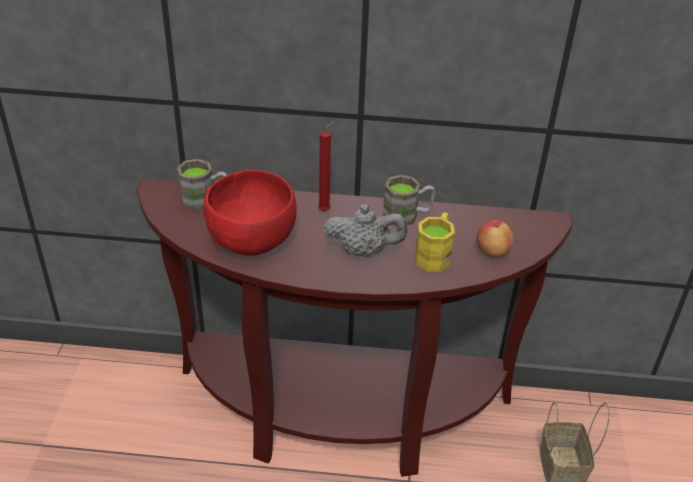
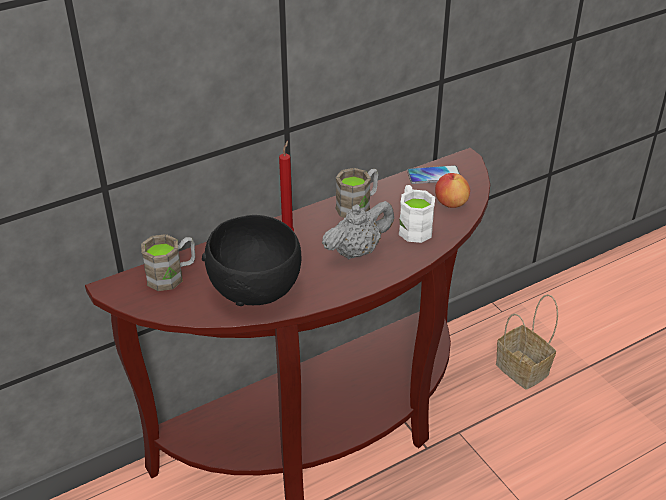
camera: 35 degrees left, 0 degrees up
(252, 238) = (254, 287): red bowl -> black bowl
(434, 255) = (413, 226): yellow mug -> white mug
(504, 221) = (434, 176): none -> phone

